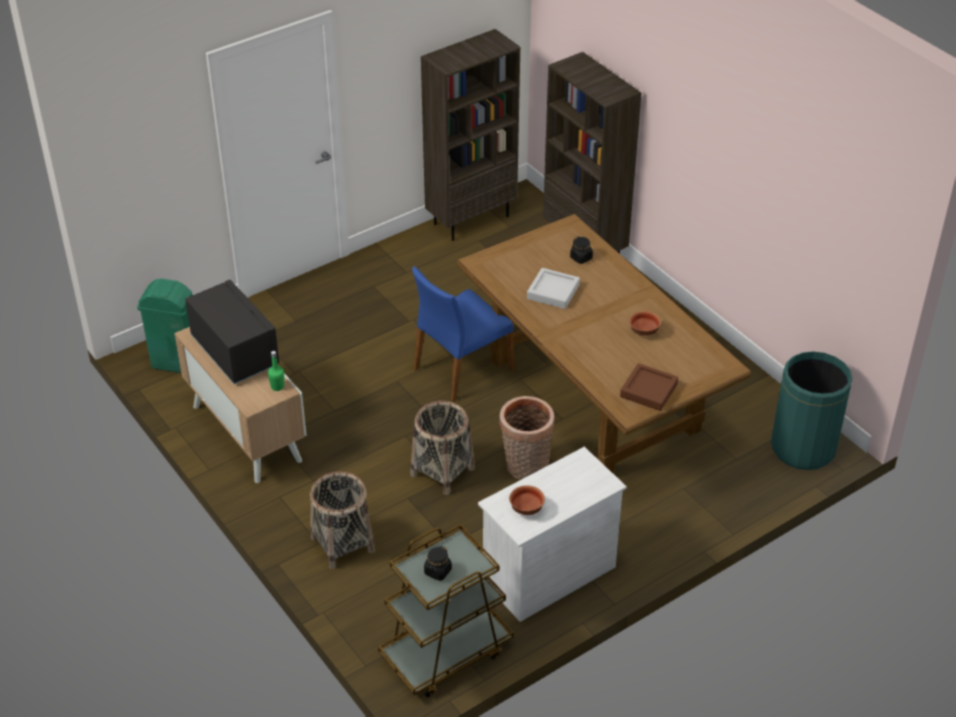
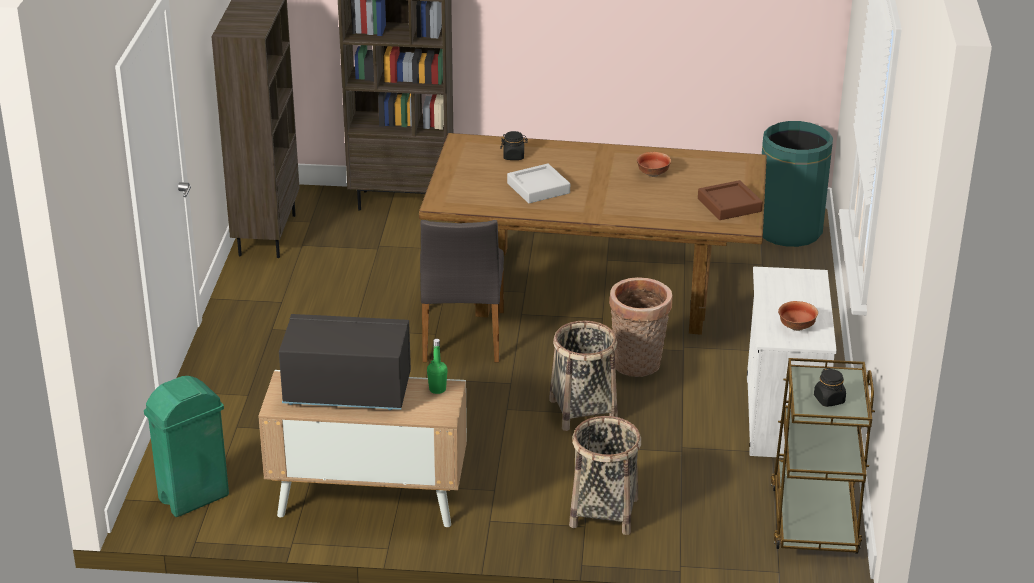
camera: 50 degrees left, 10 degrees down
(461, 368) = (461, 336): blue chair -> grey chair

